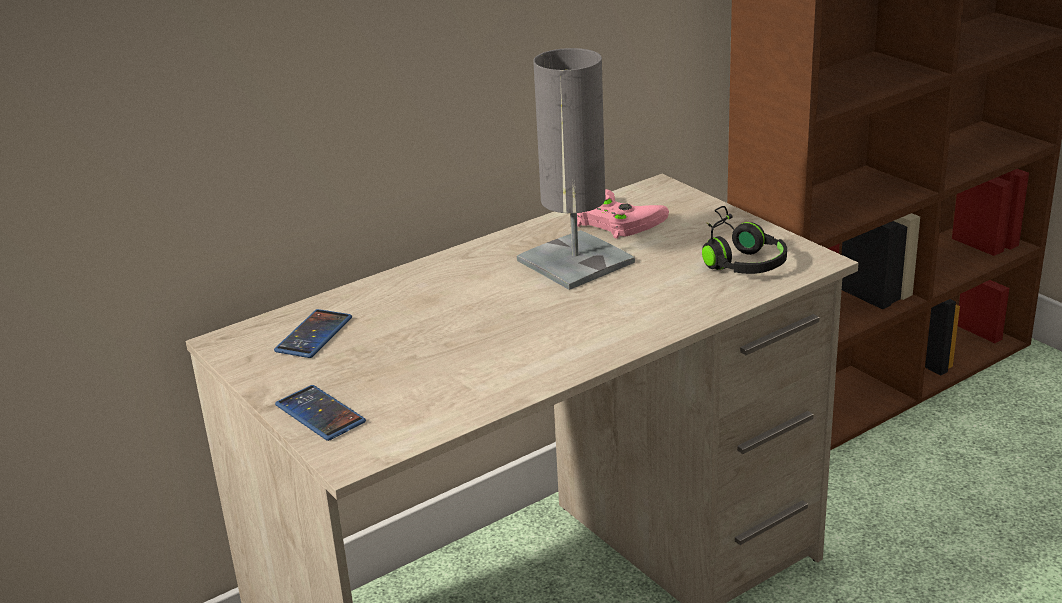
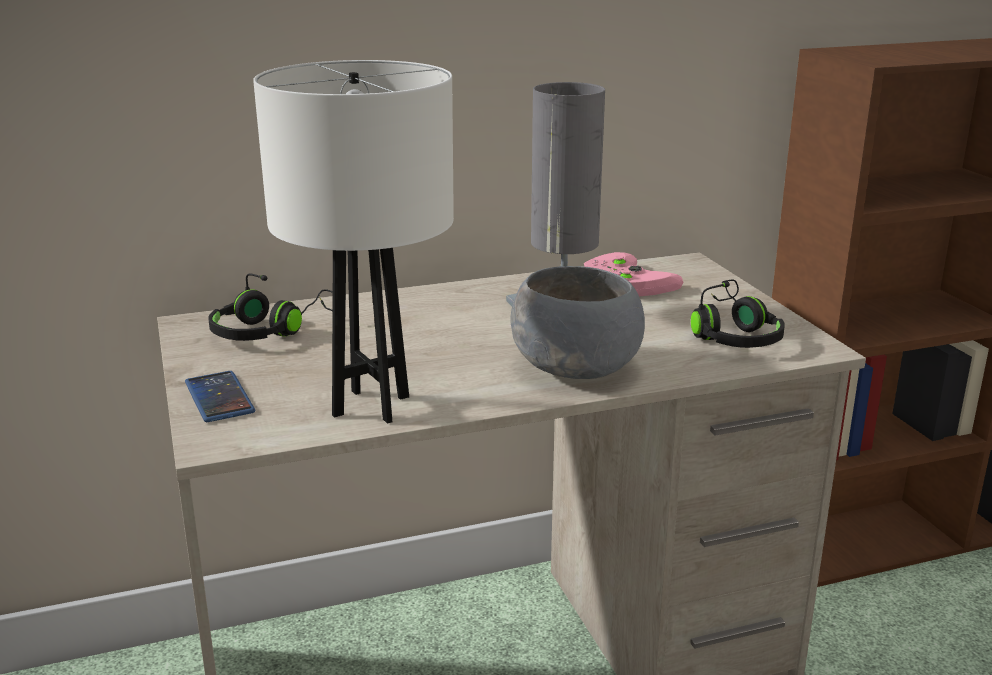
camera: 15 degrees right, 5 degrees down
(314, 335) = (270, 331): phone -> black headphones
(466, 393) = (371, 405): none -> white table lamp
(626, 321) = (578, 369): none -> grey bowl

